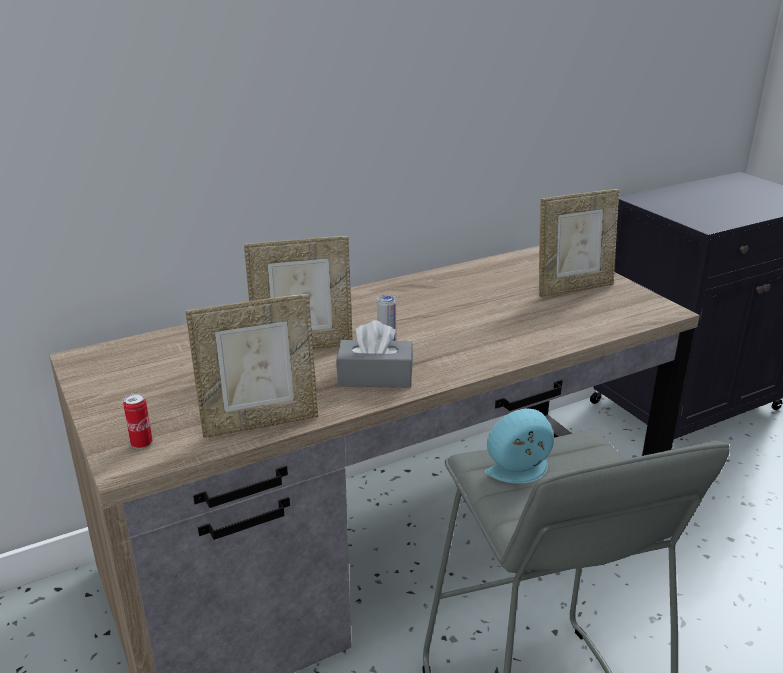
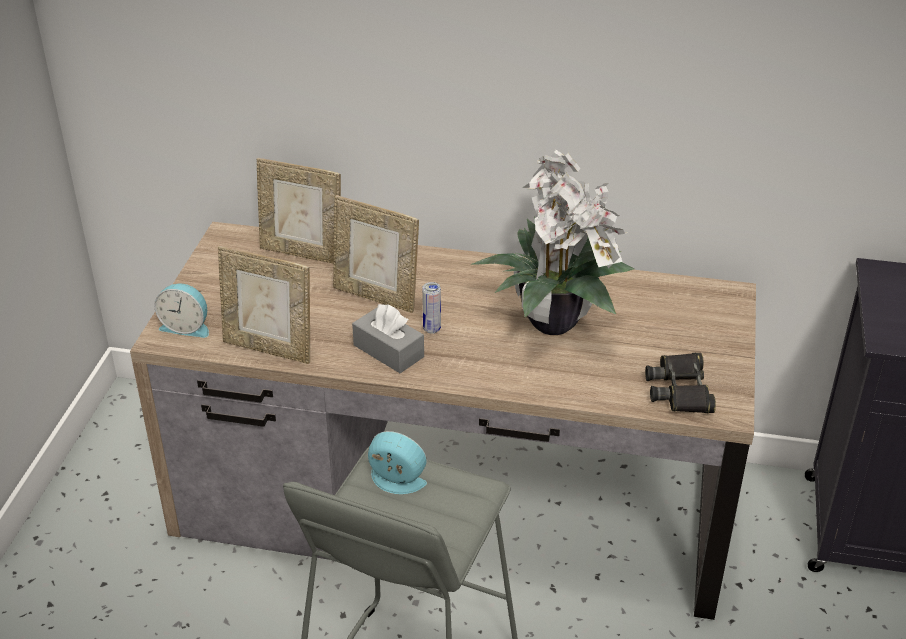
camera: 40 degrees right, 10 degrees up
(141, 444) = (186, 327): can -> alarm clock
(467, 307) = (552, 320): none -> potted plant
(573, 288) = (681, 345): picture frame -> picture frame (302, 253)
(617, 311) = (680, 390): none -> black binoculars

